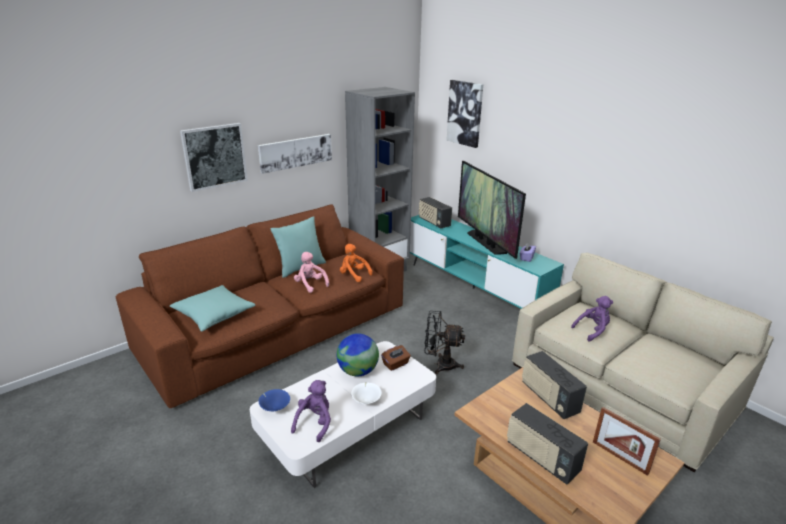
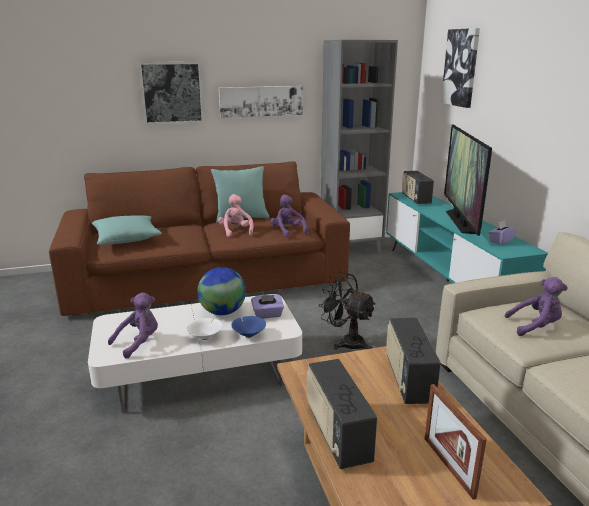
camera: 25 degrees right, 5 degrees down
(274, 408) = (116, 322): blue bowl -> blue bowl (248, 335)
(353, 275) = (287, 231): orange plush toy -> purple plush toy
(396, 364) = (267, 315): brown tissue box -> purple tissue box

